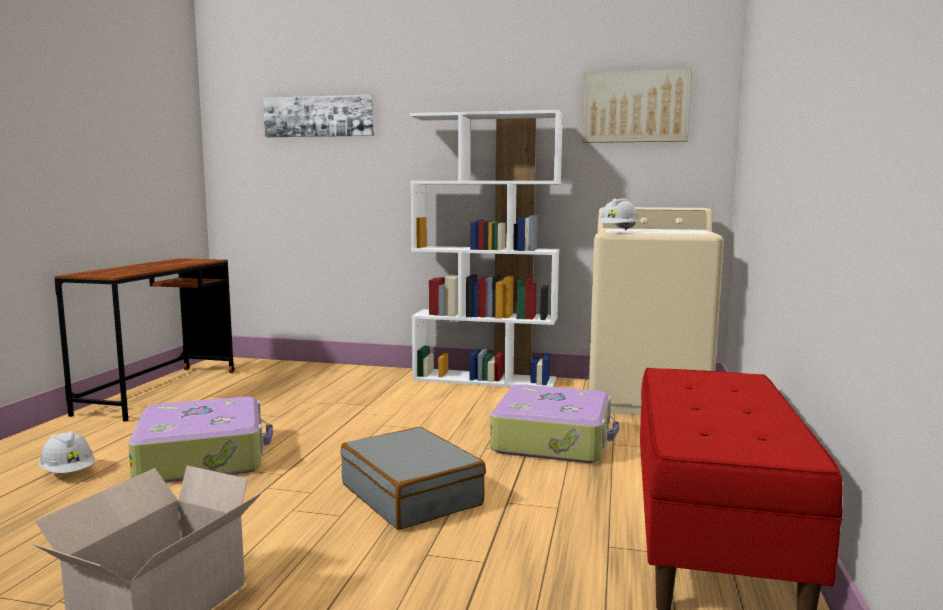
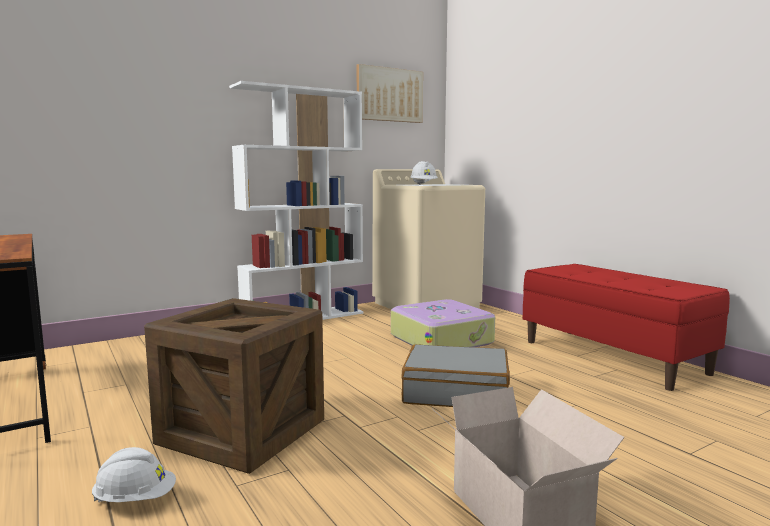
camera: 45 degrees left, 0 degrees up
(203, 457) = (242, 432): suitcase -> crate
(319, 116) = (109, 72): picture -> none

